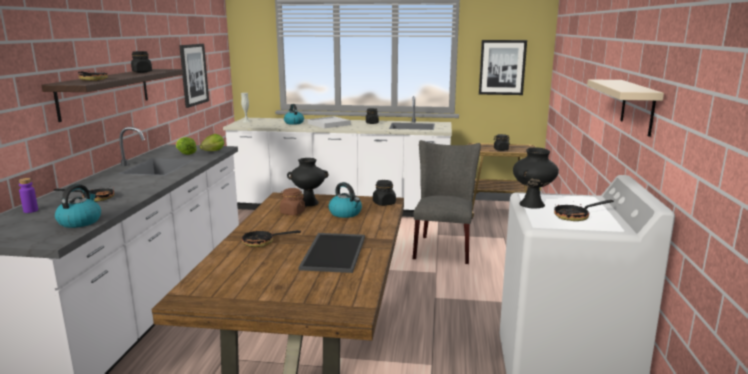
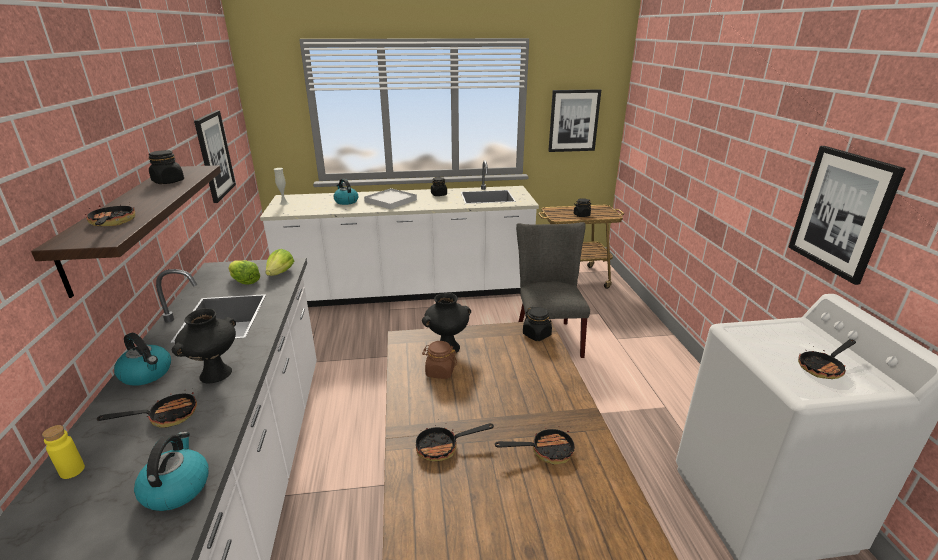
camera: 15 degrees left, 10 degrees up
(30, 210) = (72, 471): purple bottle -> yellow bottle
(332, 252) = (545, 451): tray -> frying pan
(346, 213) = (506, 362): kettle -> kettle (147, 374)
(532, 205) = (758, 349): black vase -> black vase (215, 375)
(638, 107) = (841, 212): beige shelf -> picture

